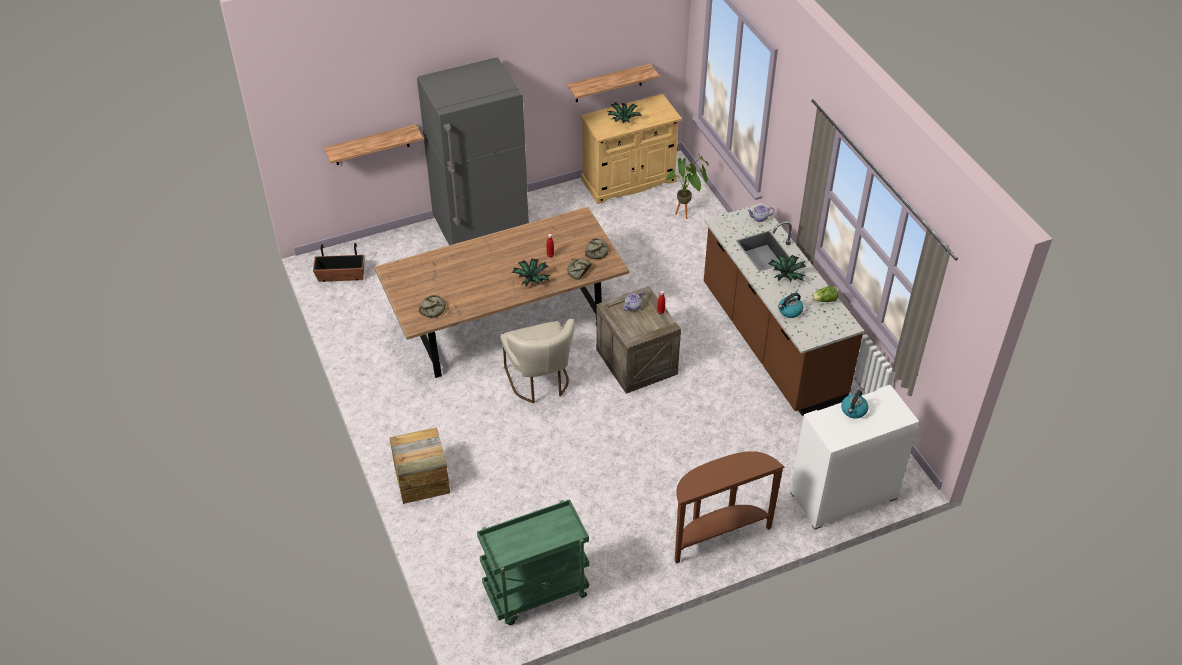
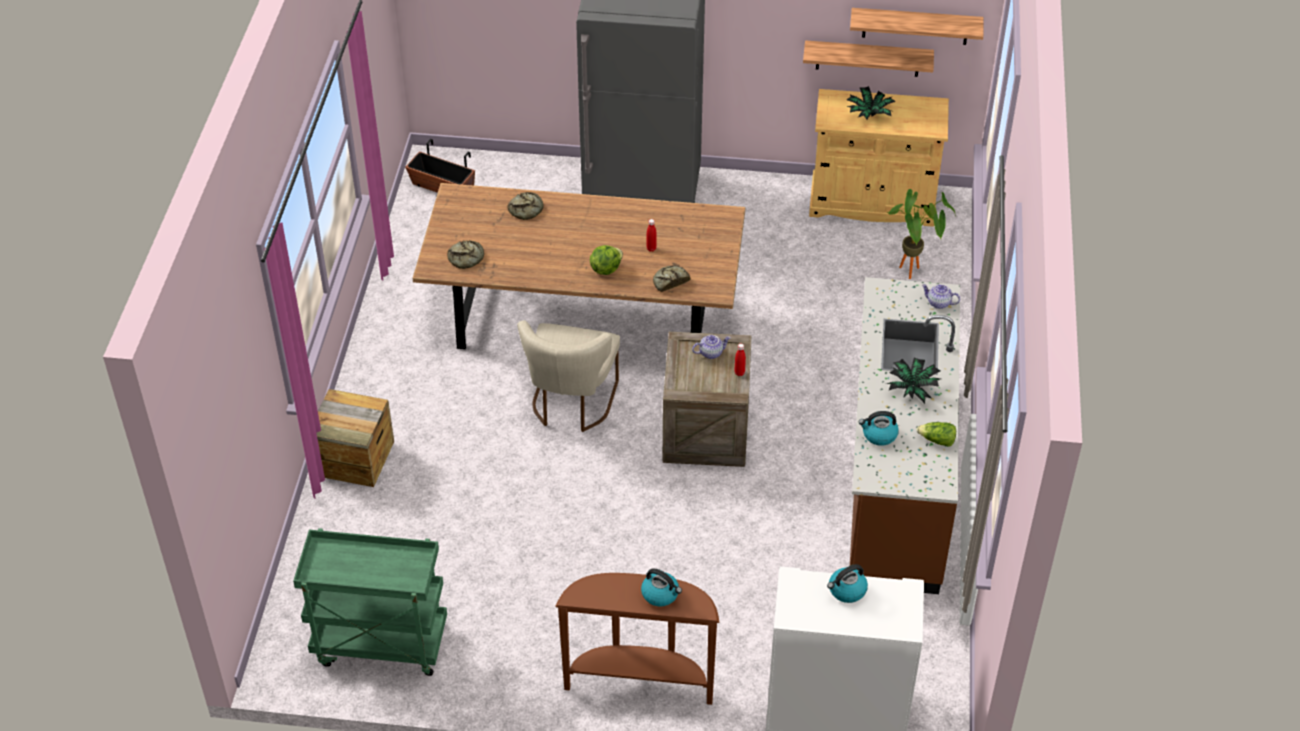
camera: 30 degrees right, 0 degrees up
(371, 145) = (522, 35): shelf -> shelf (915, 26)
(531, 279) = (605, 269): potted plant -> lettuce
(597, 251) = (711, 266): bread -> bread (527, 209)
(737, 466) = (661, 594): none -> kettle

